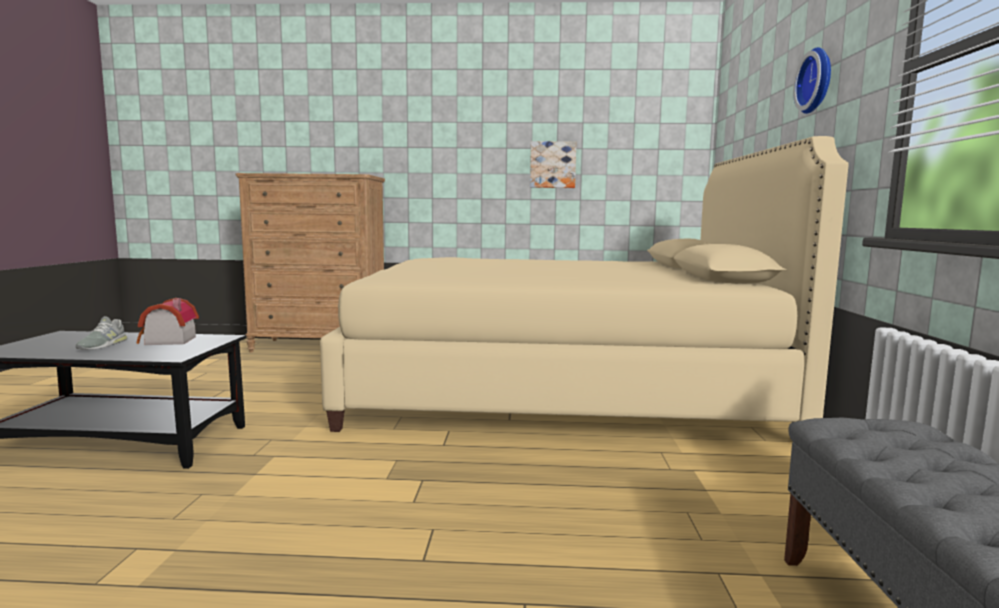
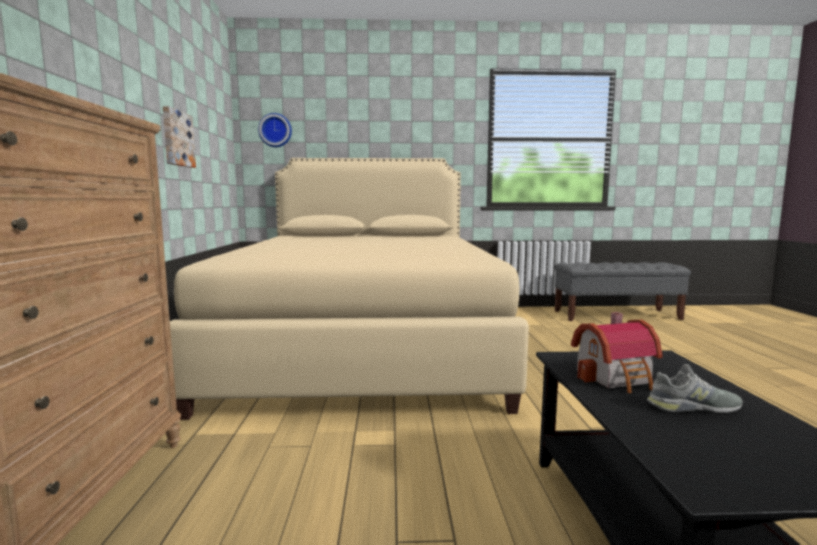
camera: 95 degrees left, 0 degrees up
(817, 81) = (414, 126): wall clock -> wall clock (275, 130)

